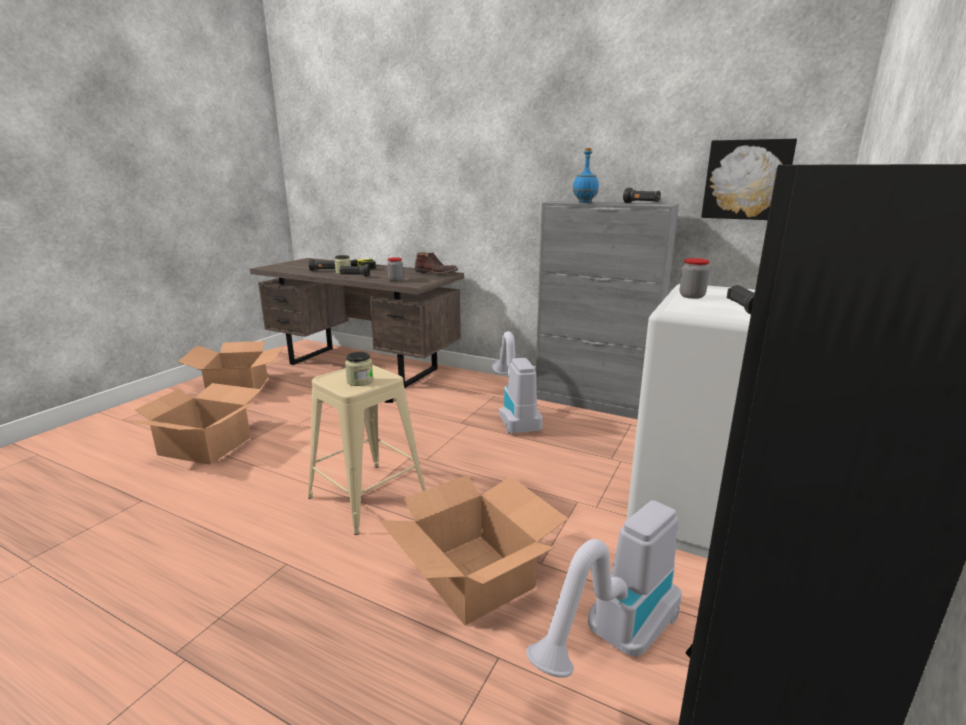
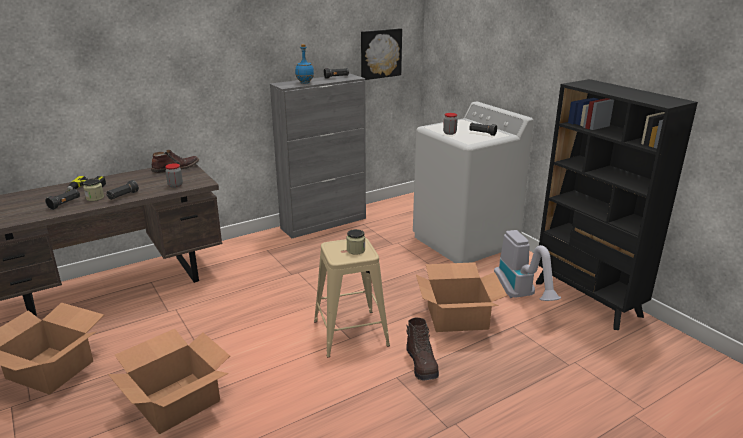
camera: 60 degrees left, 5 degrees up
(324, 578) = (422, 364): none -> brown boot
(514, 415) = (306, 253): vacuum cleaner -> none

